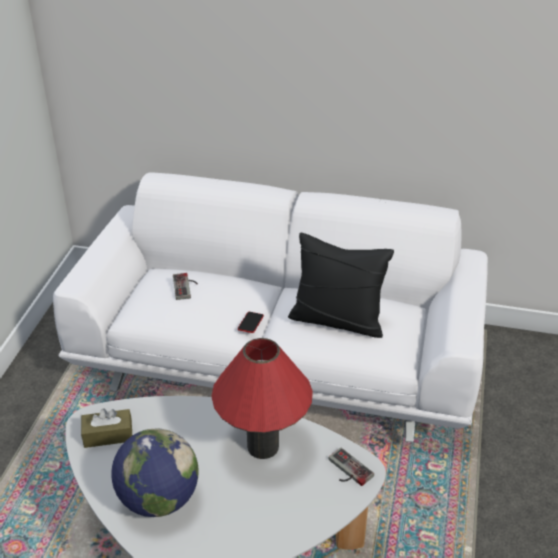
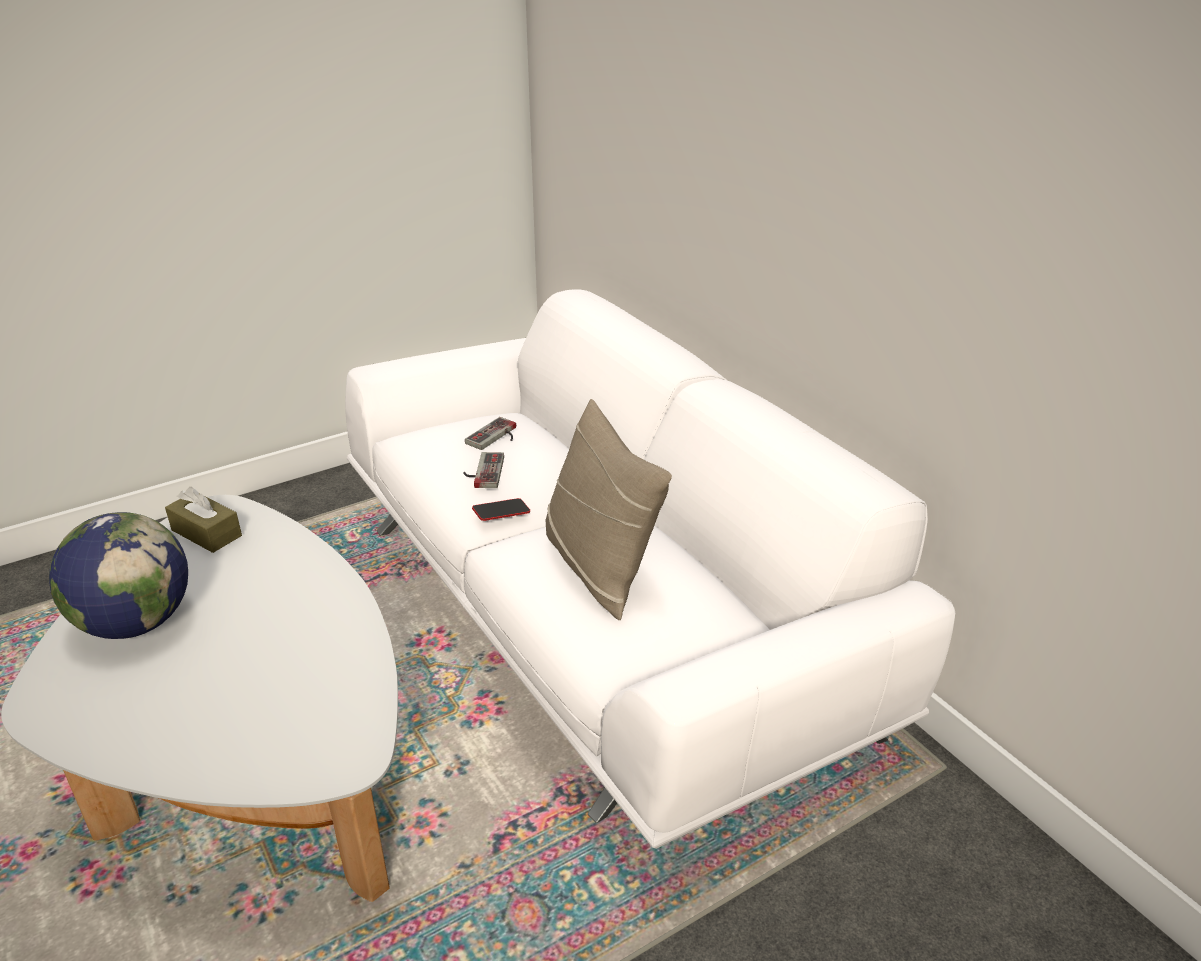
camera: 45 degrees right, 5 degrees down
(263, 446) = (303, 647): red table lamp -> none
(337, 320) = (600, 567): black pillow -> beige pillow
(347, 470) = (333, 745): game controller -> game controller (482, 472)

